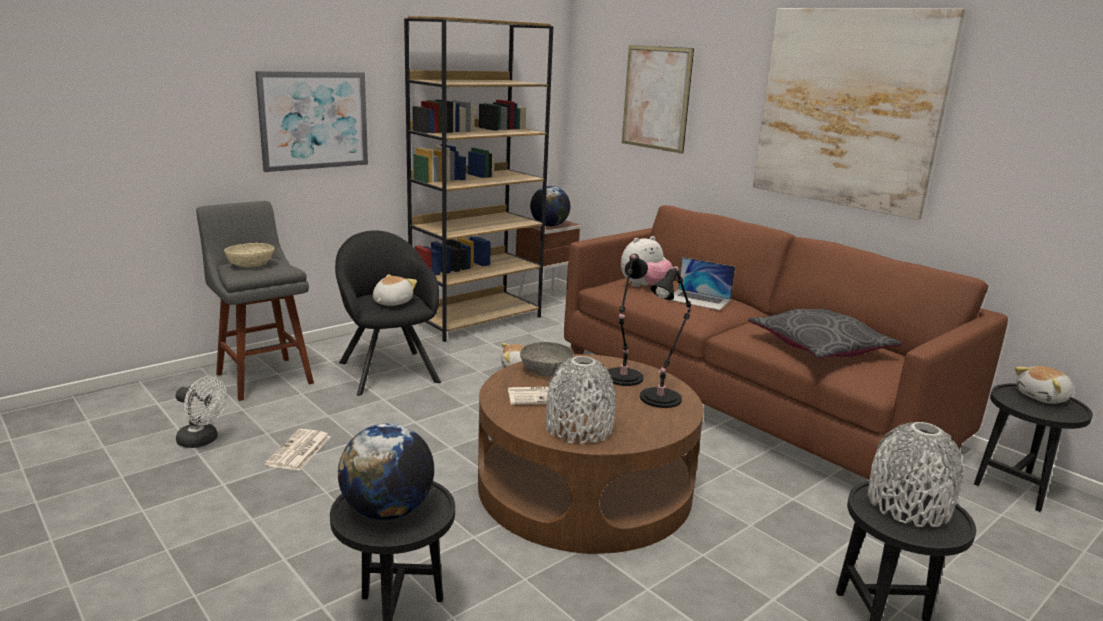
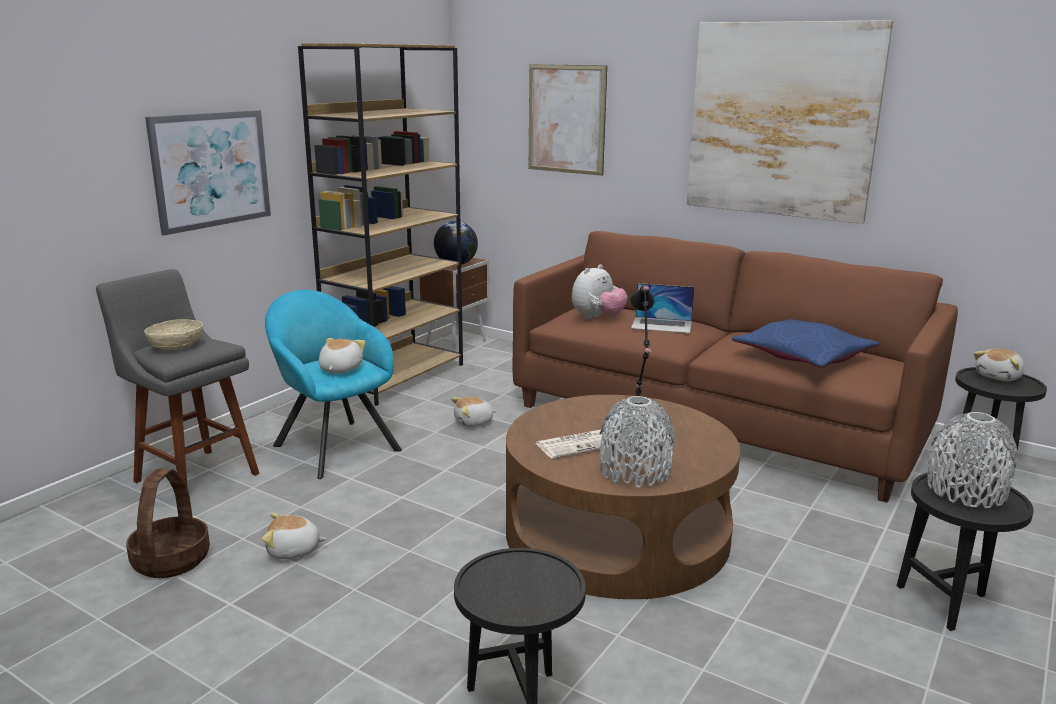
camera: 15 degrees left, 0 degrees up
(202, 441) = (171, 560): white fan -> basket
(299, 451) = (293, 551): newspaper -> plush toy
(387, 369) = (333, 445): black armchair -> turquoise armchair
(387, 511) = (516, 588): globe -> none
(546, 370) = (557, 418): grey bowl -> none
(662, 397) = (688, 427): black table lamp -> none
(819, 346) = (802, 356): grey pillow -> blue pillow

